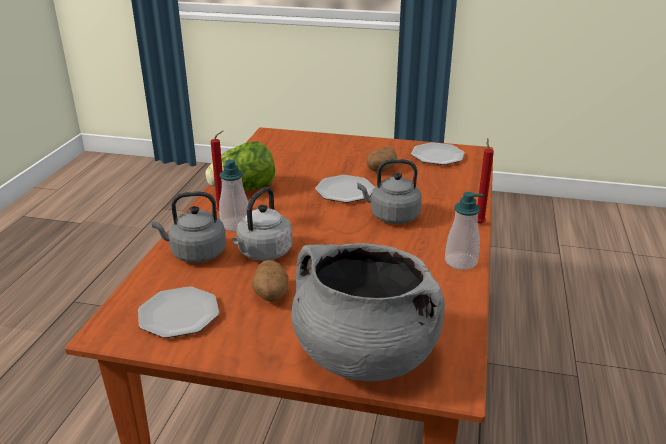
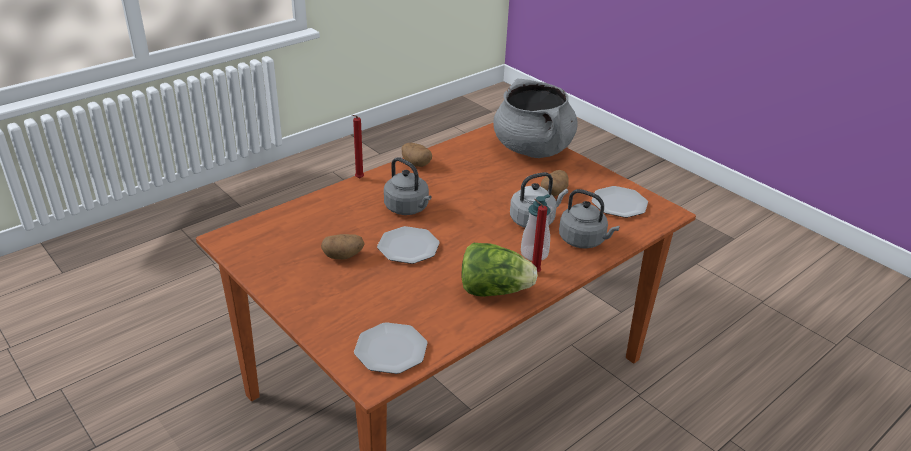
camera: 145 degrees left, 5 degrees up
(437, 156) = (266, 248): plate -> plate (391, 350)
(460, 262) = (416, 164): soap dispenser -> potato

